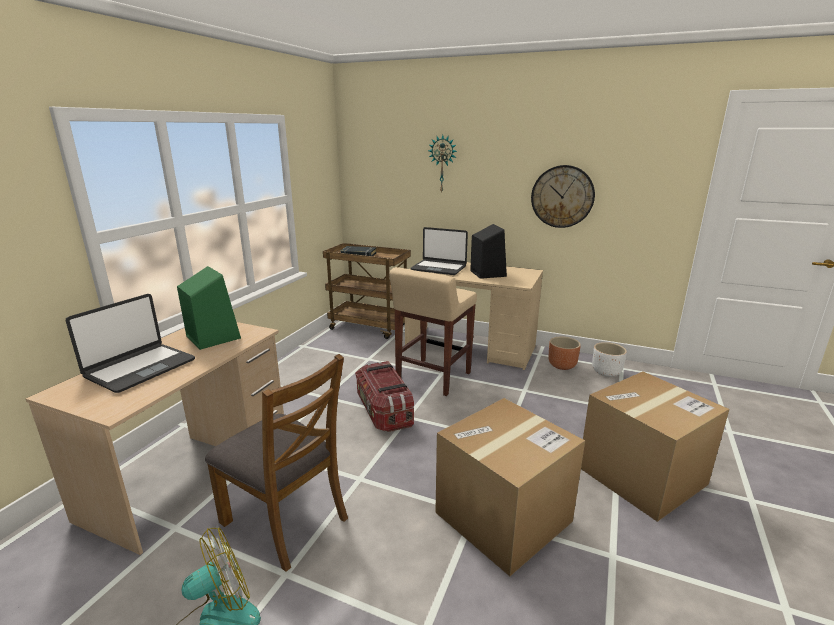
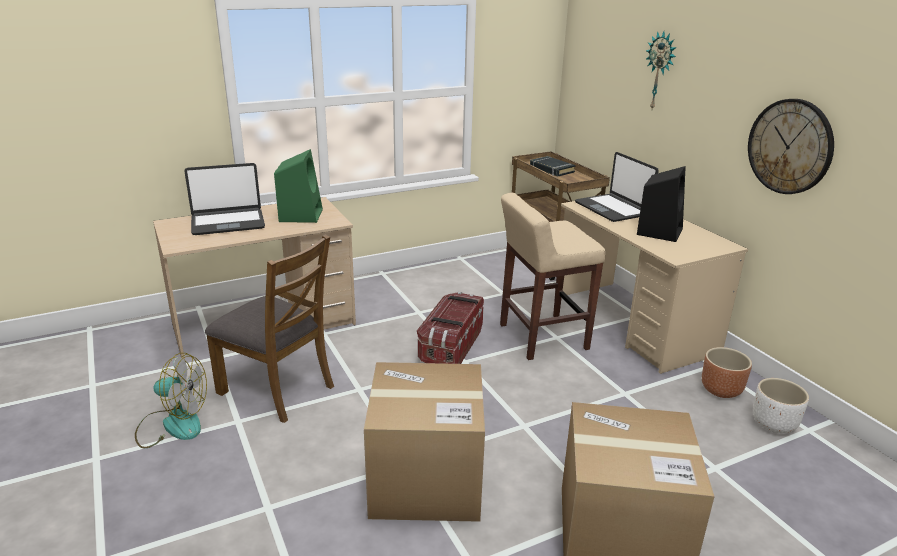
camera: 40 degrees right, 5 degrees up
(286, 519) = (277, 389): brown chair -> brown chair turned 45 degrees counterclockwise

